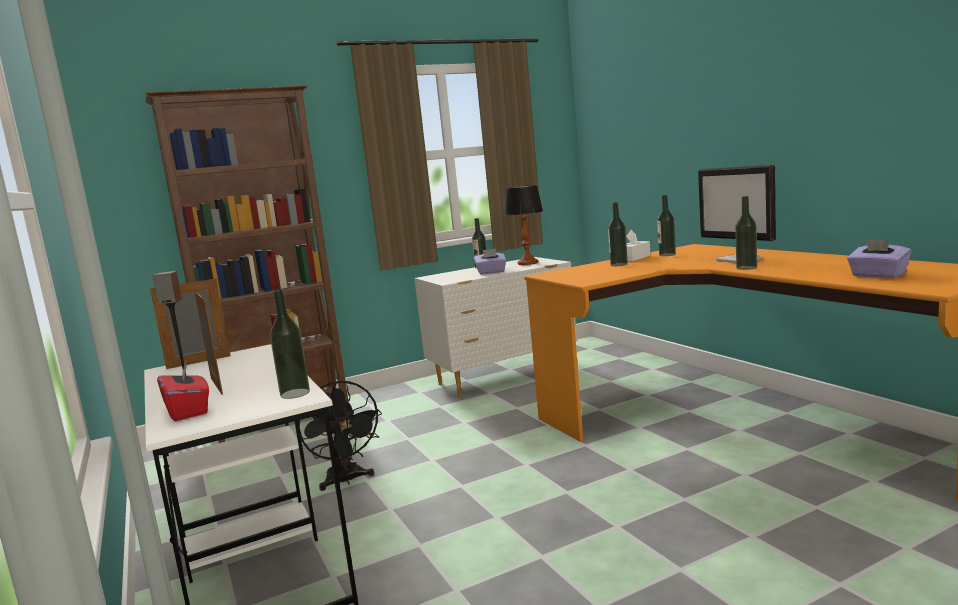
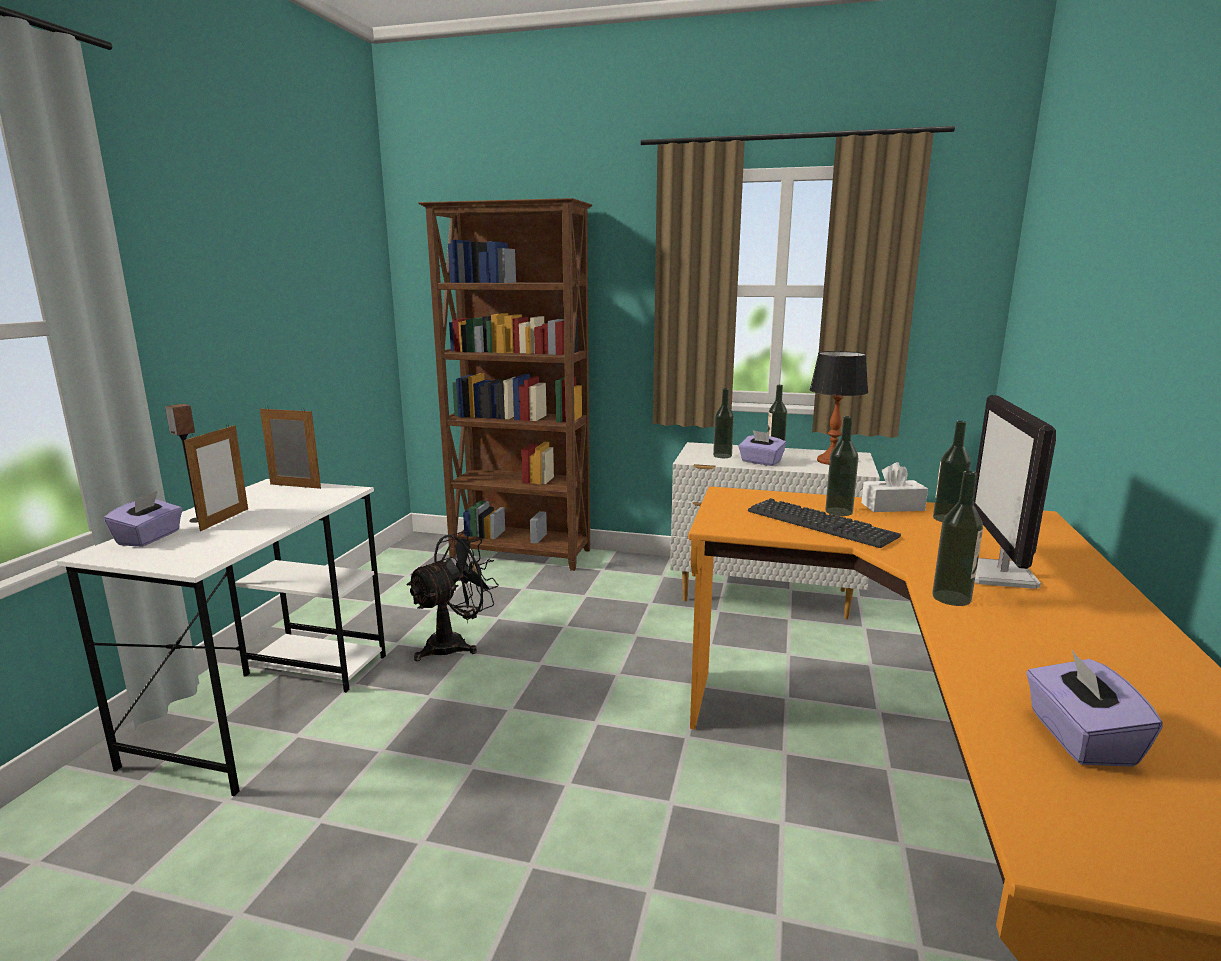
camera: 40 degrees right, 5 degrees up
(188, 411) = (149, 538): red tissue box -> purple tissue box
(295, 393) = (209, 555): bottle -> bottle (722, 456)
(346, 480) = (455, 644): black fan -> black fan turned 150 degrees counterclockwise
(626, 269) = (820, 524): none -> keyboard

